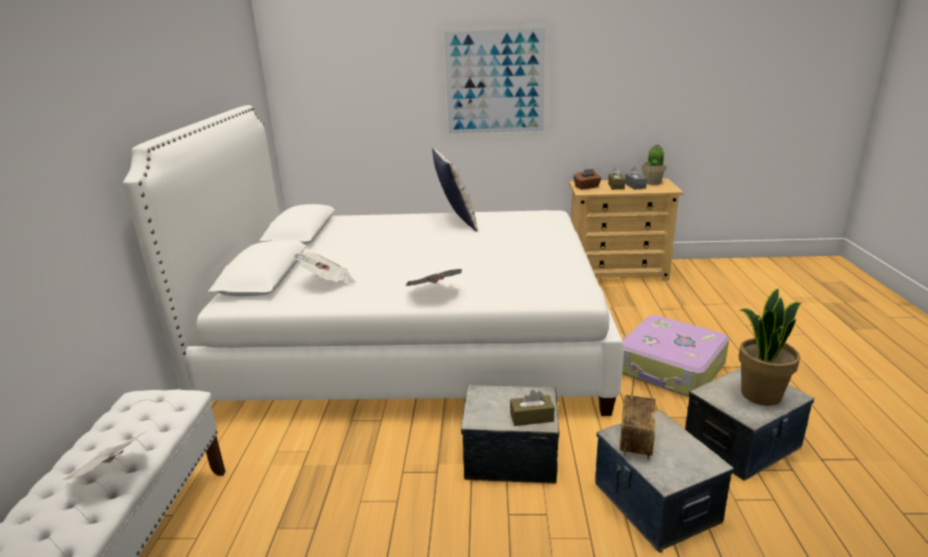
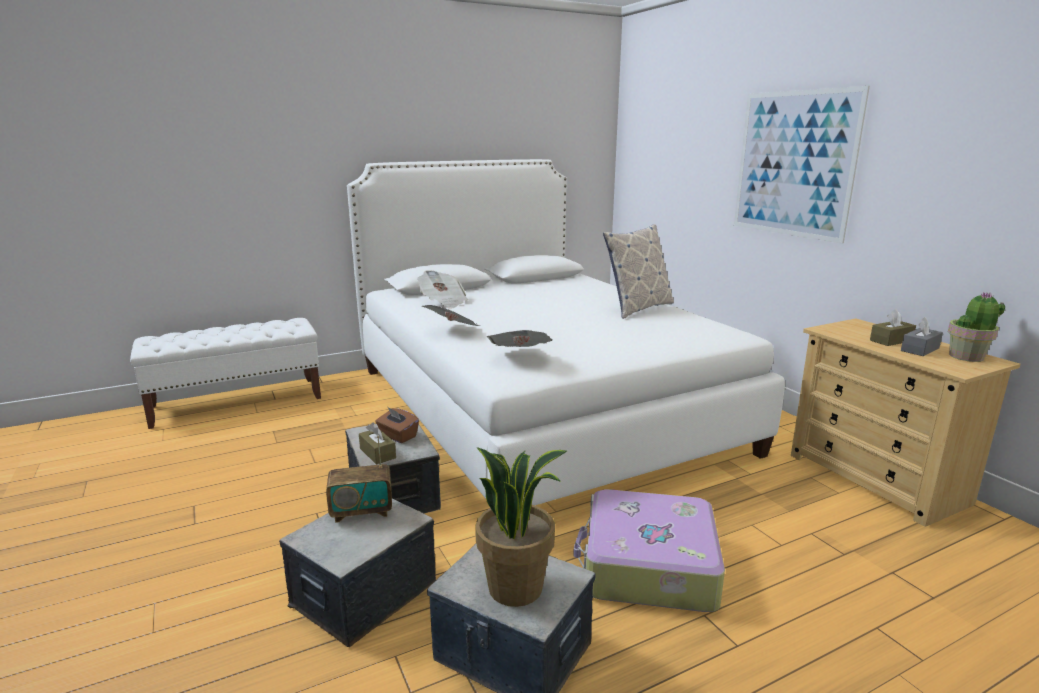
camera: 60 degrees right, 5 degrees down
(112, 473) = (219, 336): newspaper -> newspaper (520, 356)
(587, 187) = (848, 328): brown tissue box -> brown tissue box (397, 436)

